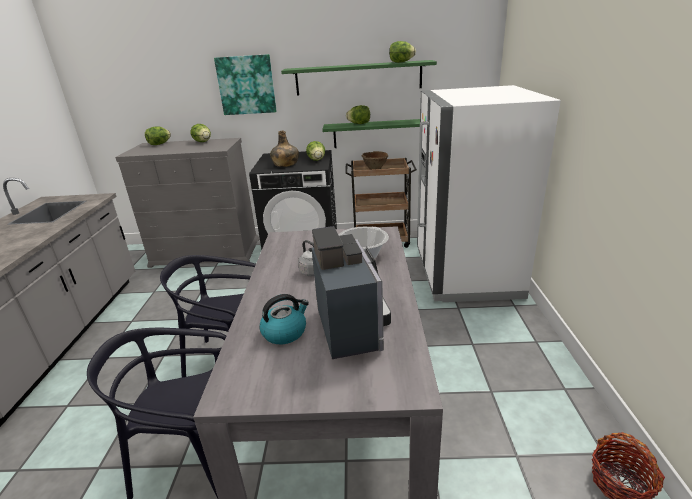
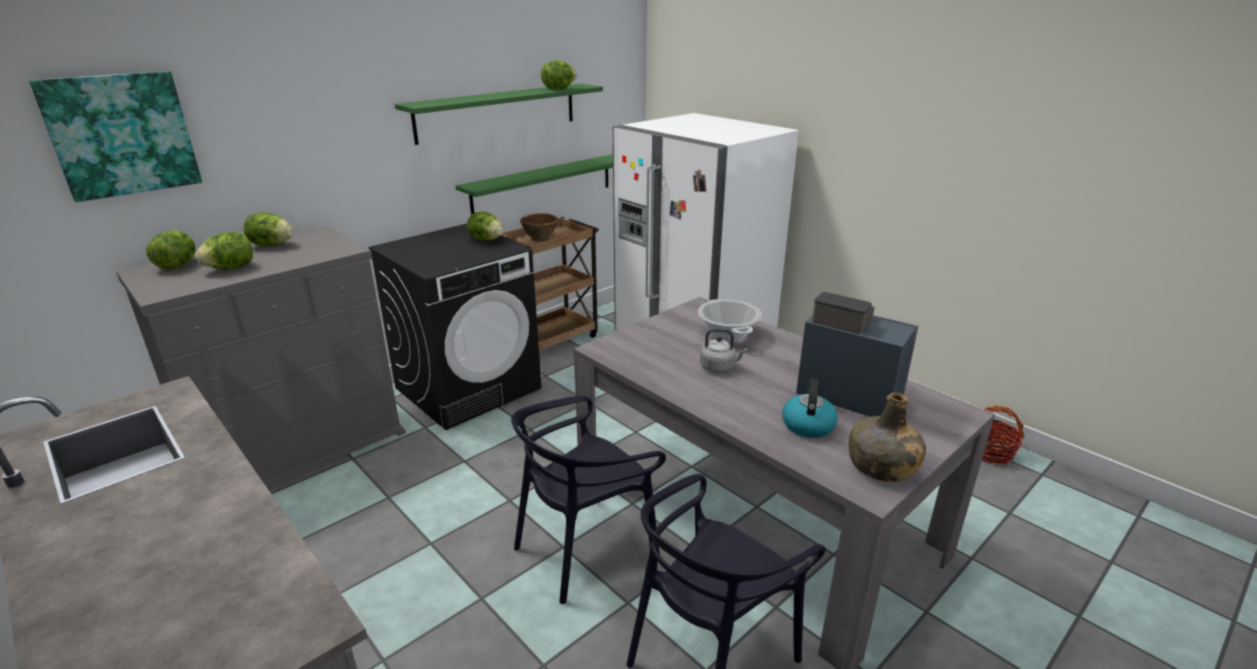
camera: 45 degrees left, 0 degrees up
(246, 85) = (332, 135): picture -> picture (122, 135)
(285, 164) = (453, 255): green bottle -> green bottle (881, 467)
(359, 124) = (511, 178): lettuce -> lettuce (231, 268)

